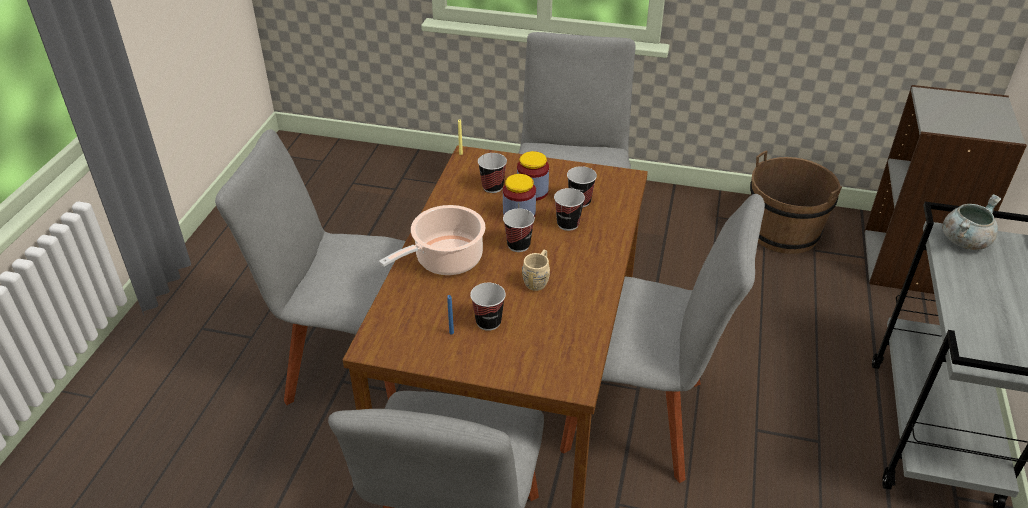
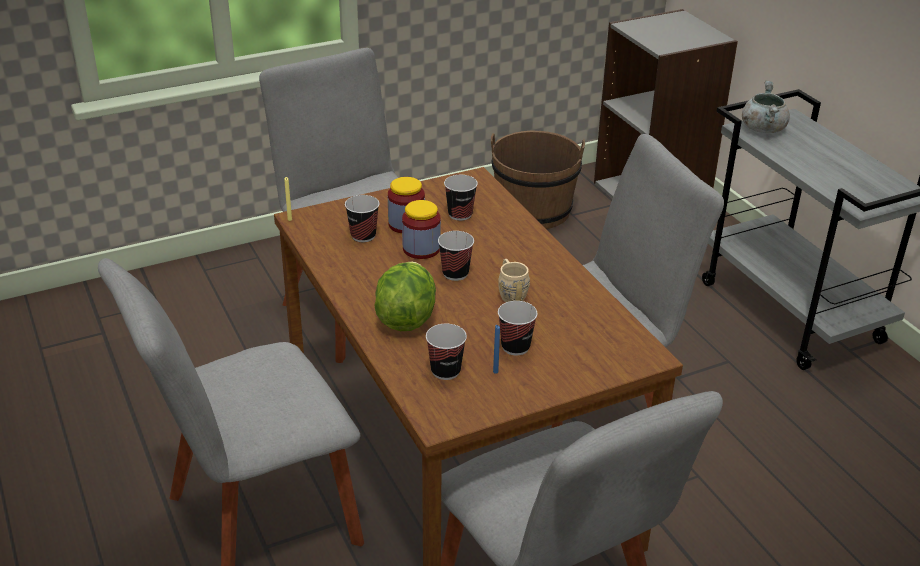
camera: 40 degrees left, 5 degrees down
(445, 260) = (406, 316): cooking pot -> lettuce
(568, 224) = (475, 237): cup -> cup (445, 371)

